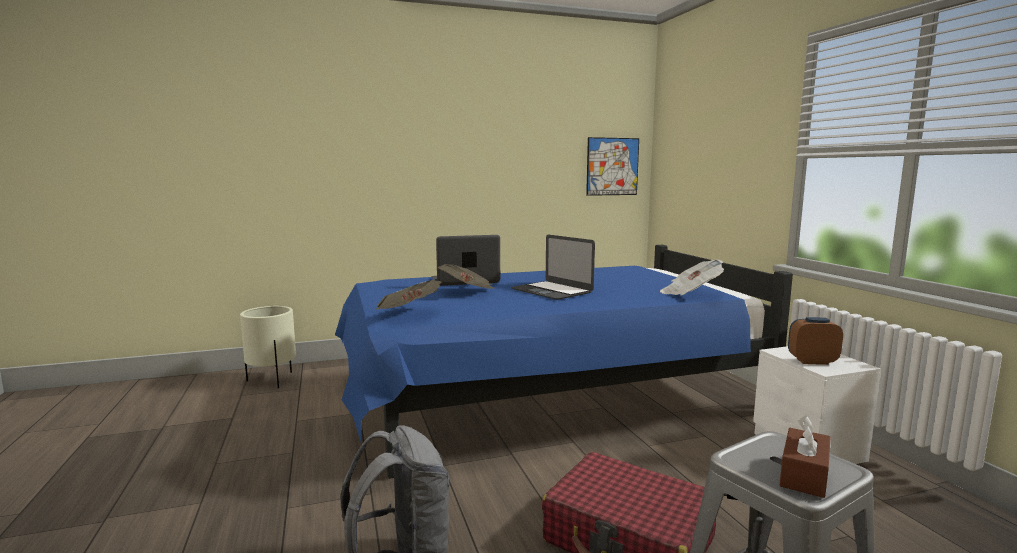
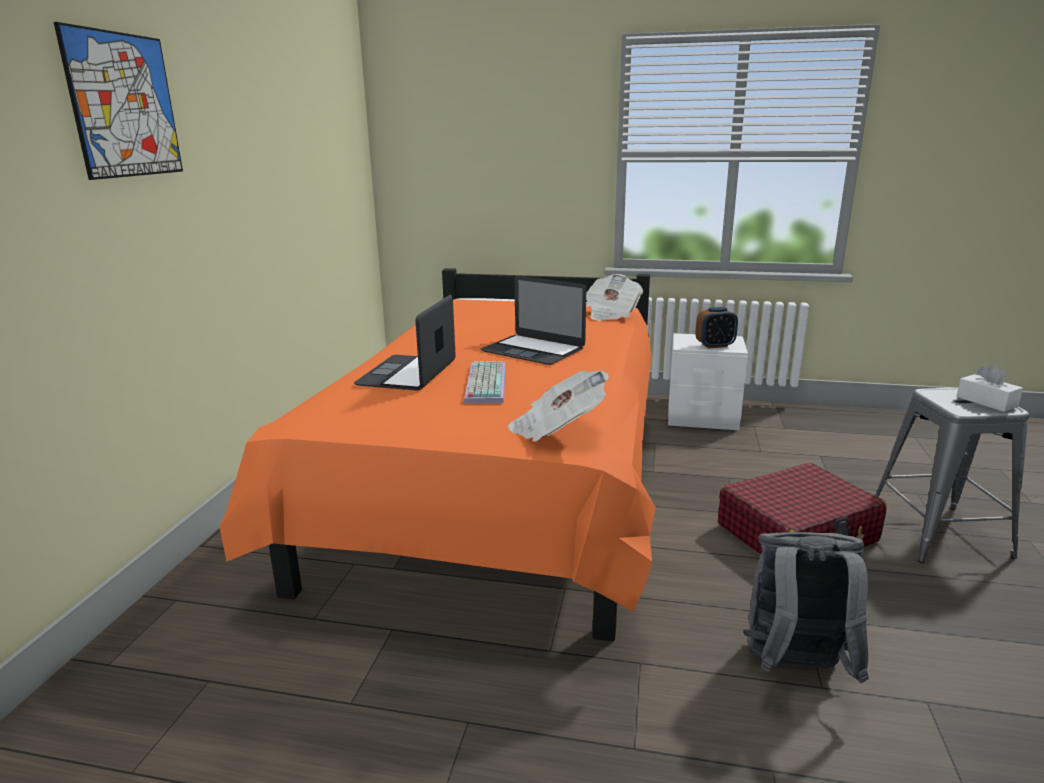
camera: 60 degrees left, 10 degrees up
(272, 380) = (110, 713): beige planter -> none
(468, 292) = (484, 383): newspaper -> keyboard
(544, 398) = (501, 485): blue bed -> orange bed
(551, 290) = (533, 350): laptop -> laptop turned 45 degrees clockwise
(612, 166) = (348, 172): picture -> picture (124, 105)
(804, 475) = (986, 402): brown tissue box -> white tissue box
(812, 361) = (715, 345): alarm clock -> alarm clock turned 135 degrees counterclockwise

